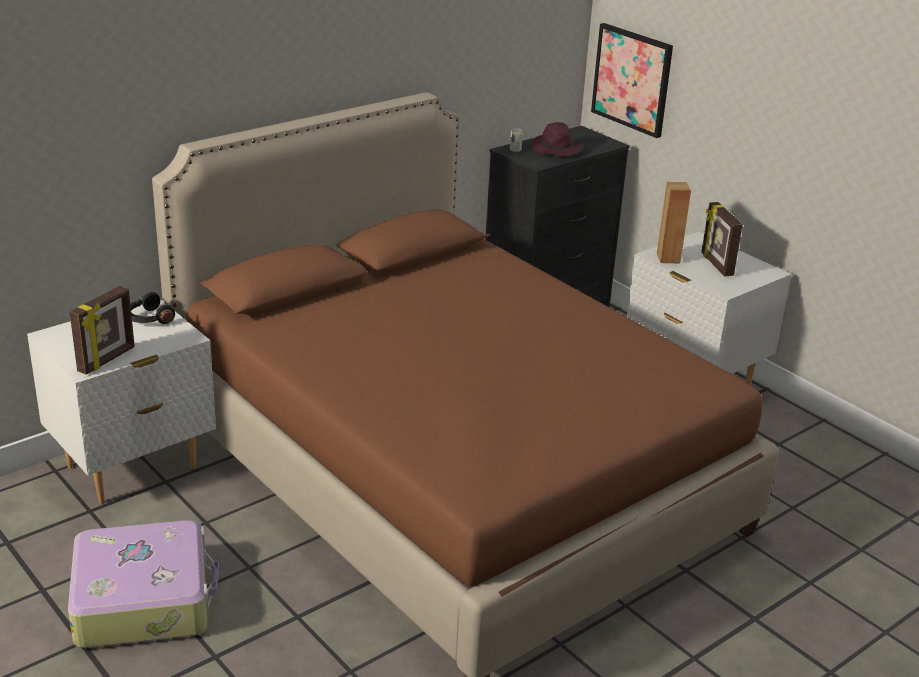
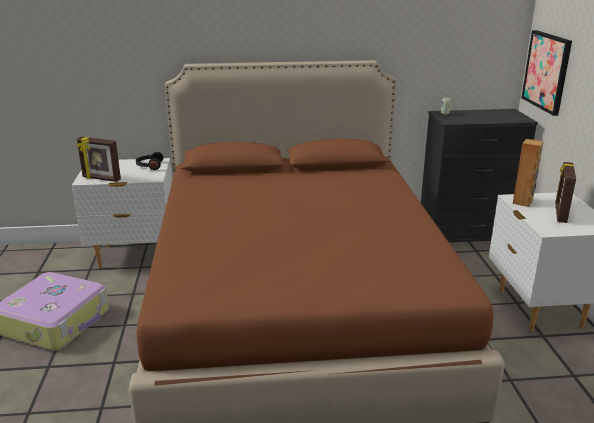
camera: 35 degrees right, 5 degrees down
(107, 360) = (101, 179): picture frame -> picture frame turned 45 degrees clockwise
(556, 149) = (476, 117): purple hat -> none

